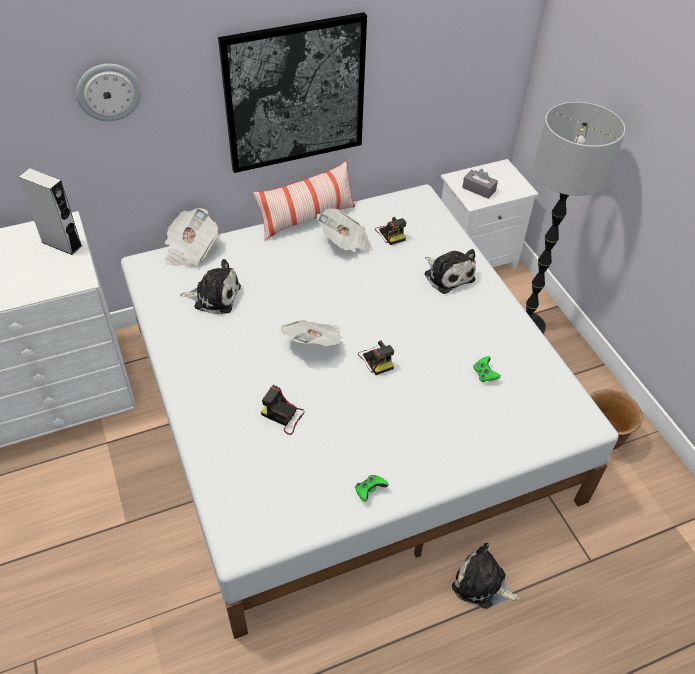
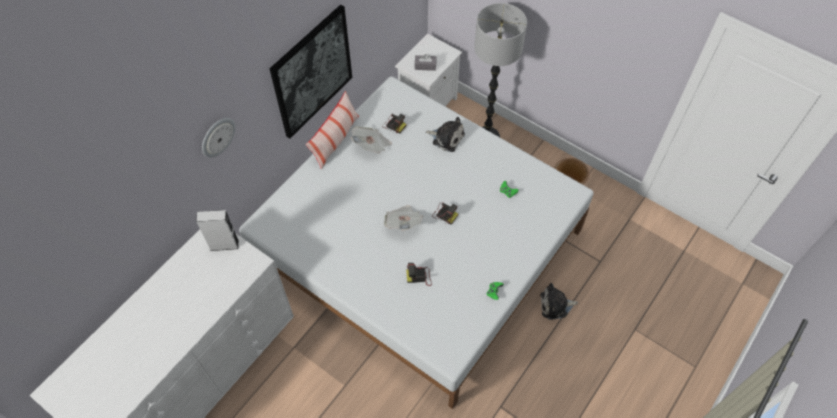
camera: 30 degrees left, 10 degrees up
(190, 250) = (280, 200): newspaper -> none
(214, 296) = (321, 224): plush toy -> none

